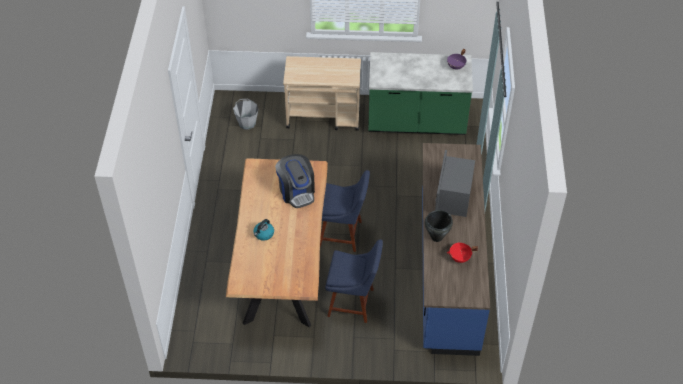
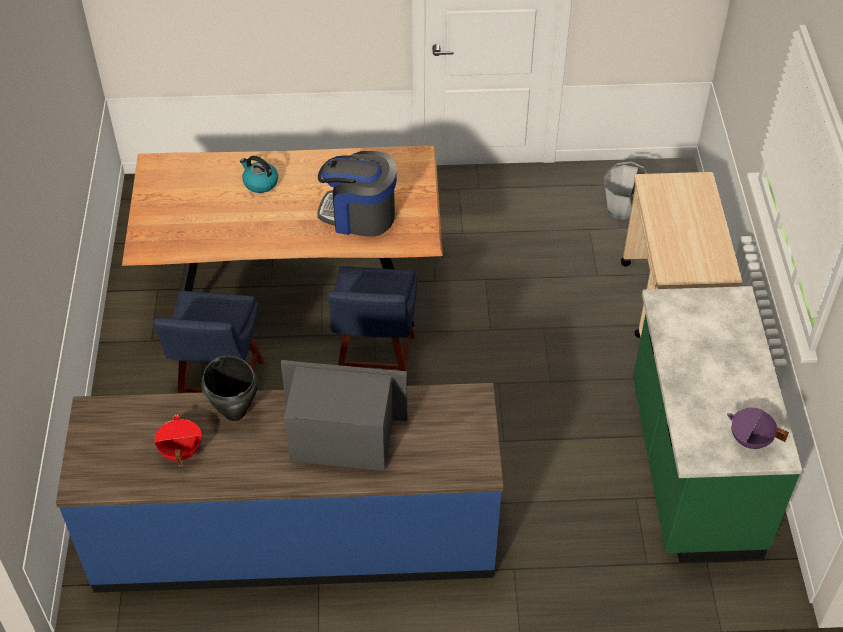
camera: 85 degrees right, 0 degrees up
(296, 191) = (359, 215): coffee machine -> coffee machine turned 45 degrees clockwise

